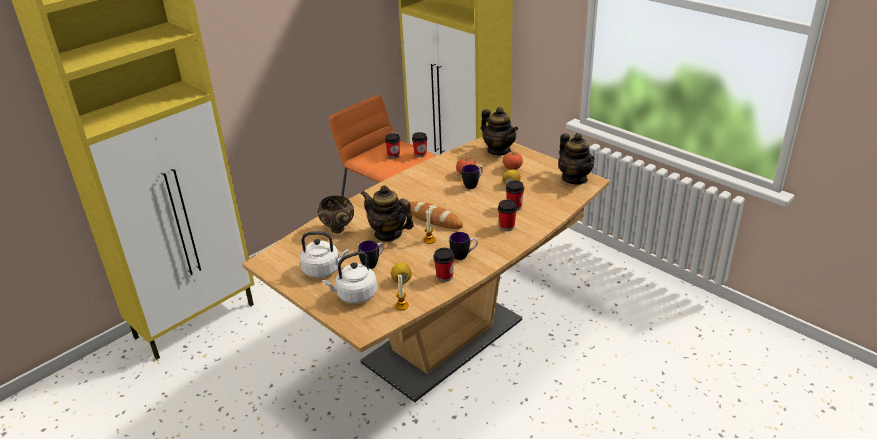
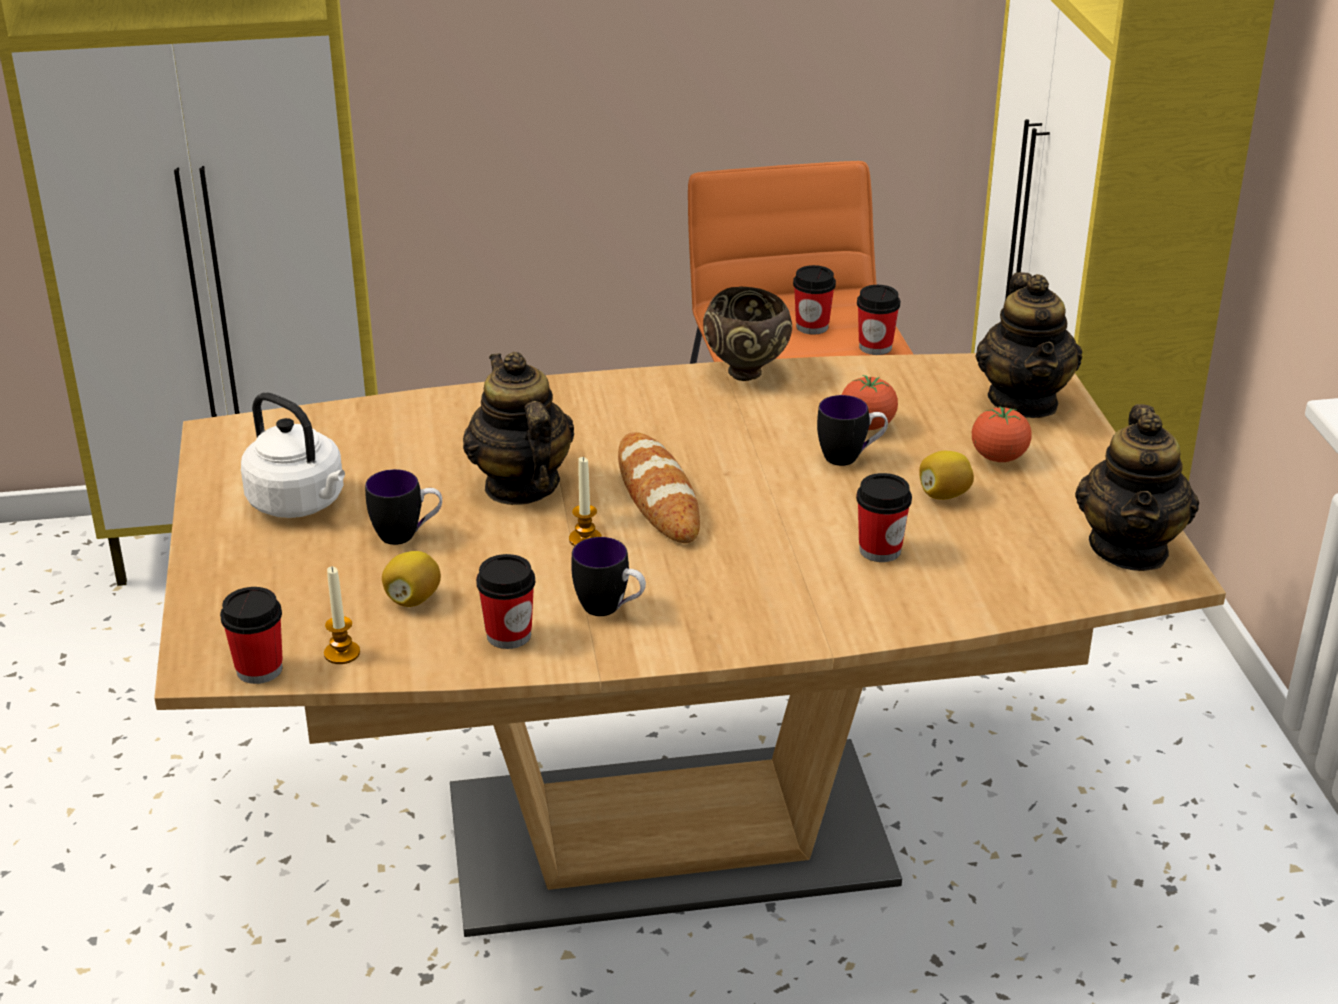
camera: 35 degrees right, 0 degrees up
(338, 229) = (438, 432): brown bowl -> brown bowl (747, 373)
(355, 295) = (285, 585): white kettle -> none
(507, 226) = (798, 589): cup -> cup (259, 669)

